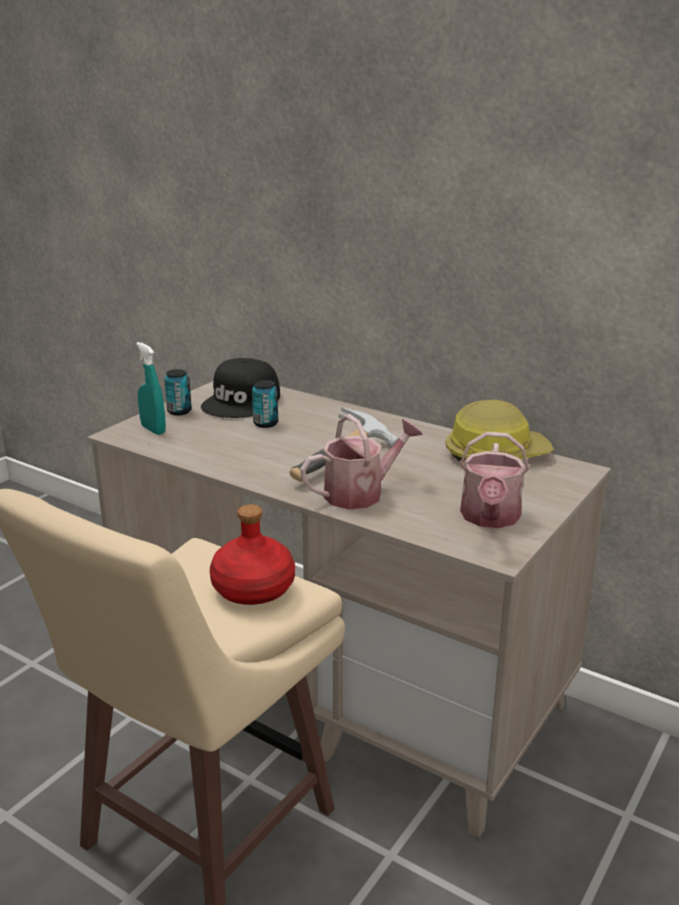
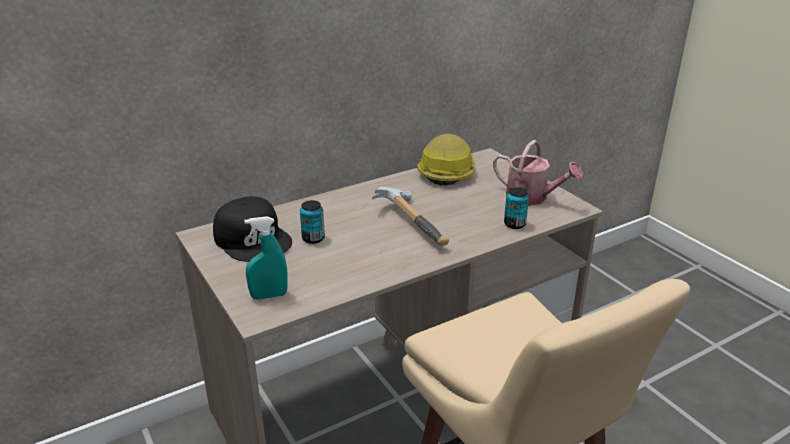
camera: 65 degrees left, 5 degrees up
(179, 411) = (240, 274): can -> can (514, 224)
(252, 589) = (516, 321): red bottle -> none
(361, 493) = (470, 229): watering can -> none

